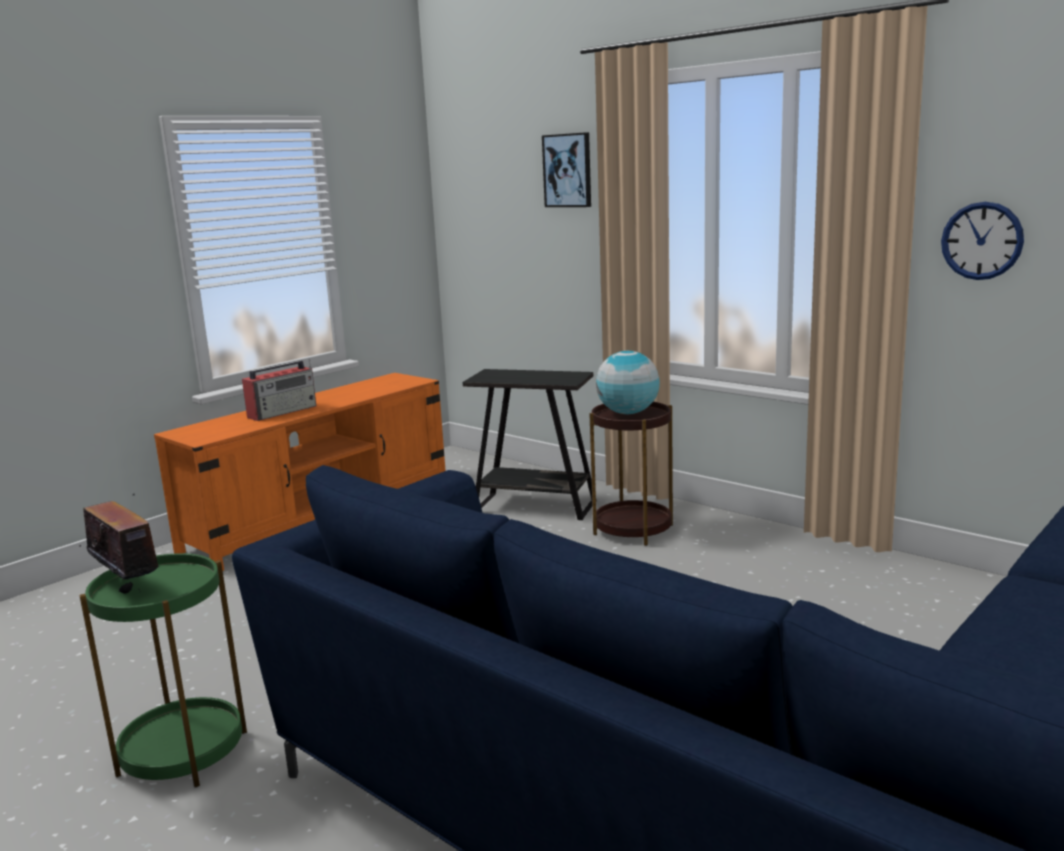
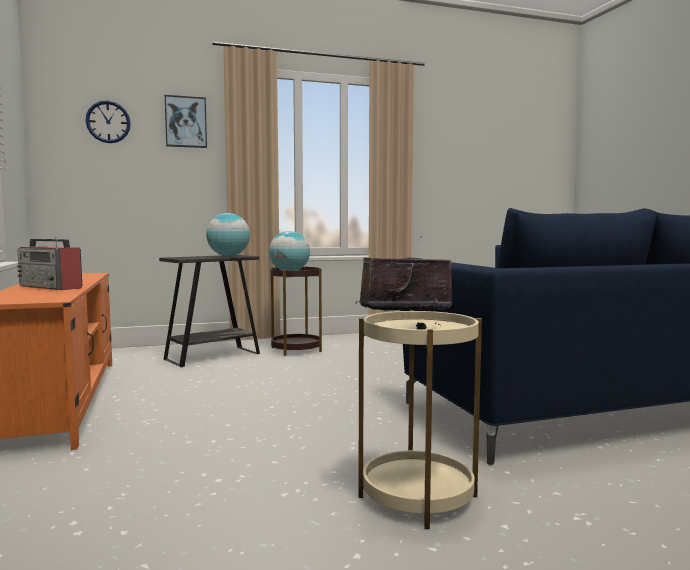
camera: 60 degrees left, 10 degrees down
(183, 753) = (417, 496): green side table -> beige side table
(283, 411) = (51, 287): radio -> radio turned 135 degrees clockwise
(551, 378) = (228, 256): none -> globe
(982, 241) = (433, 173): wall clock -> wall clock (108, 122)

